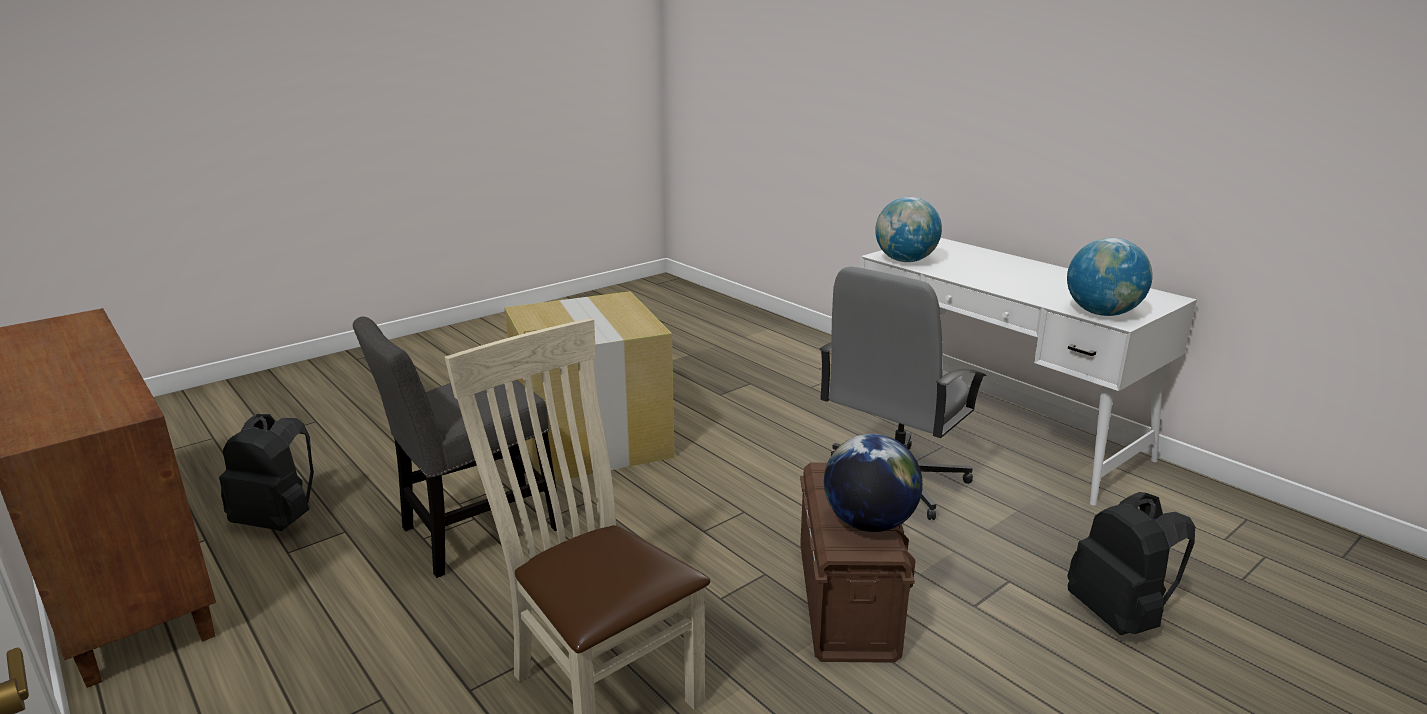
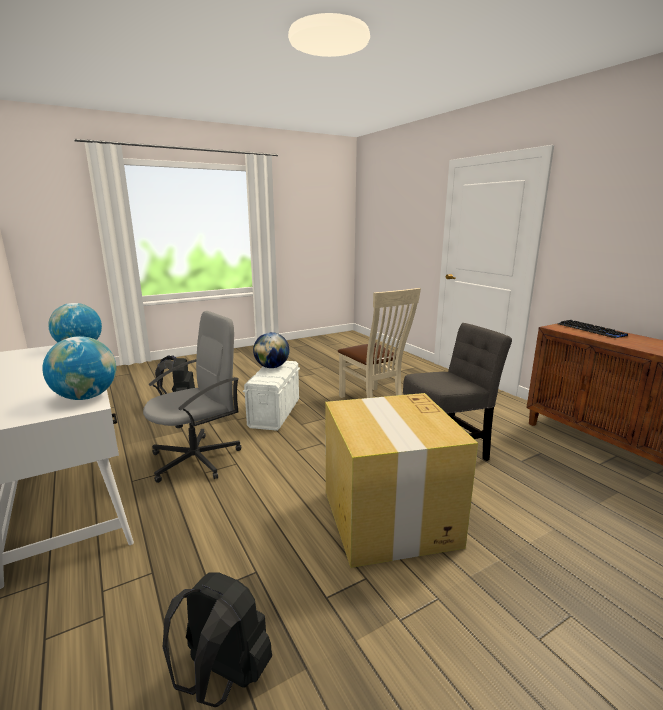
camera: 170 degrees left, 5 degrees down
(56, 407) = (591, 330): none -> keyboard
(279, 520) = (571, 471): black backpack -> black backpack (222, 677)
(846, 601) = (274, 413): brown storage box -> white storage box

